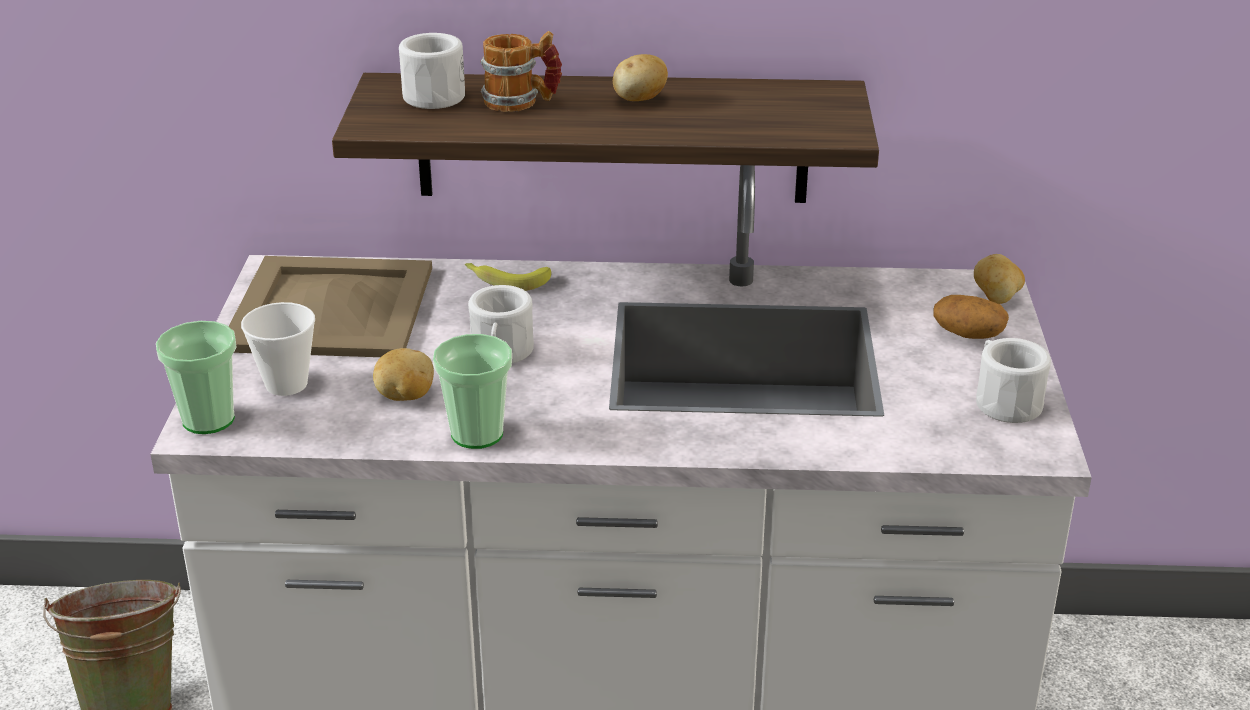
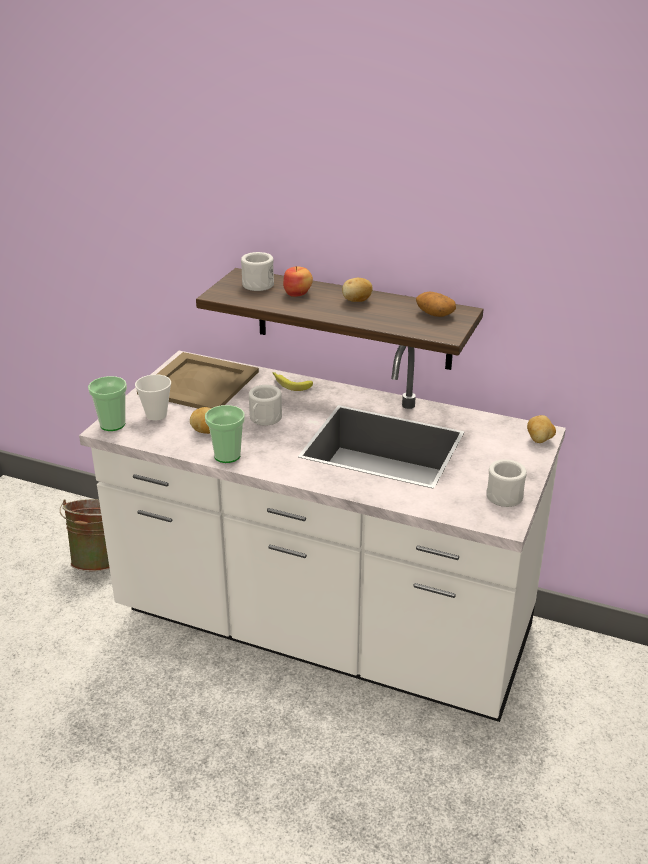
camera: 20 degrees right, 0 degrees up
(522, 102) = (298, 293): mug -> apple
(967, 334) = (509, 455): potato -> potato (434, 314)

